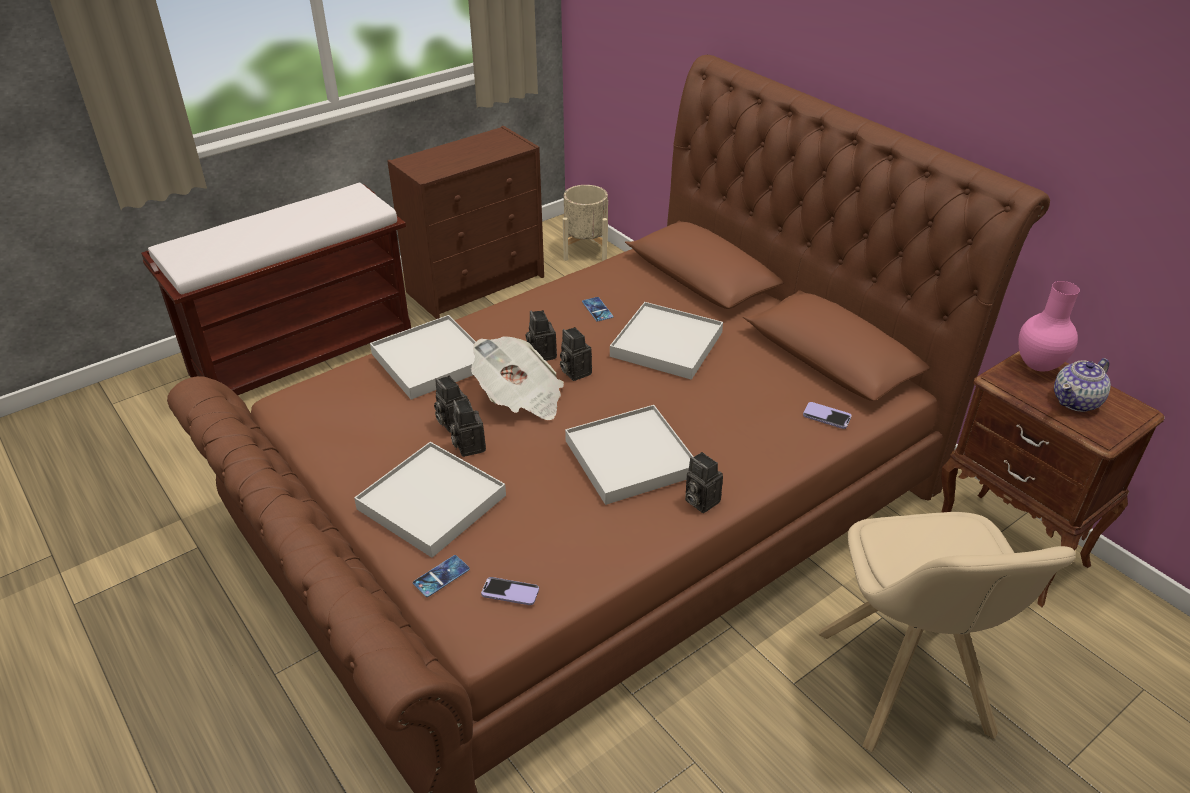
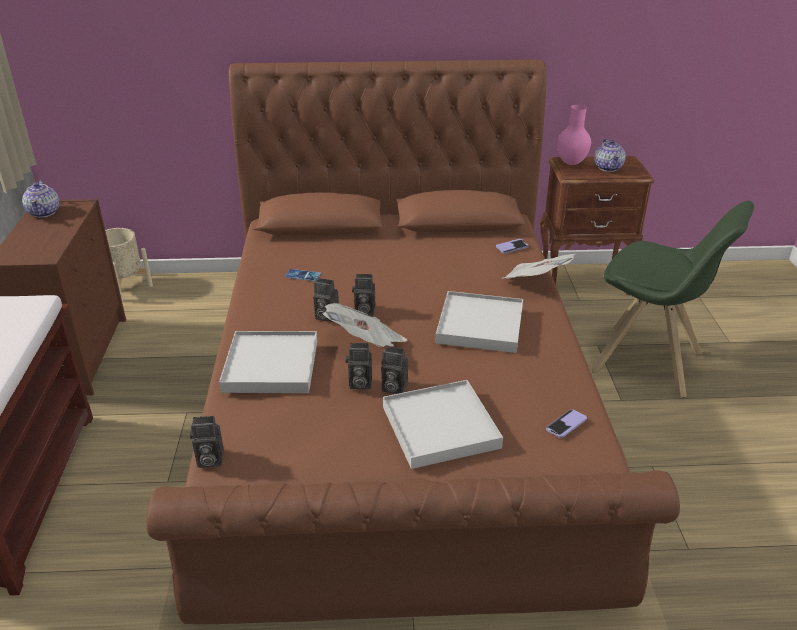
camera: 55 degrees left, 5 degrees down
(441, 576) = (525, 450): phone -> none
(490, 139) = (44, 212): none -> teapot
(666, 344) = (378, 267): white tray -> none
(699, 500) = (543, 318): camera -> camera (208, 460)
(771, 466) = (536, 282): none -> newspaper
(905, 683) = (648, 362): beige chair -> green chair

